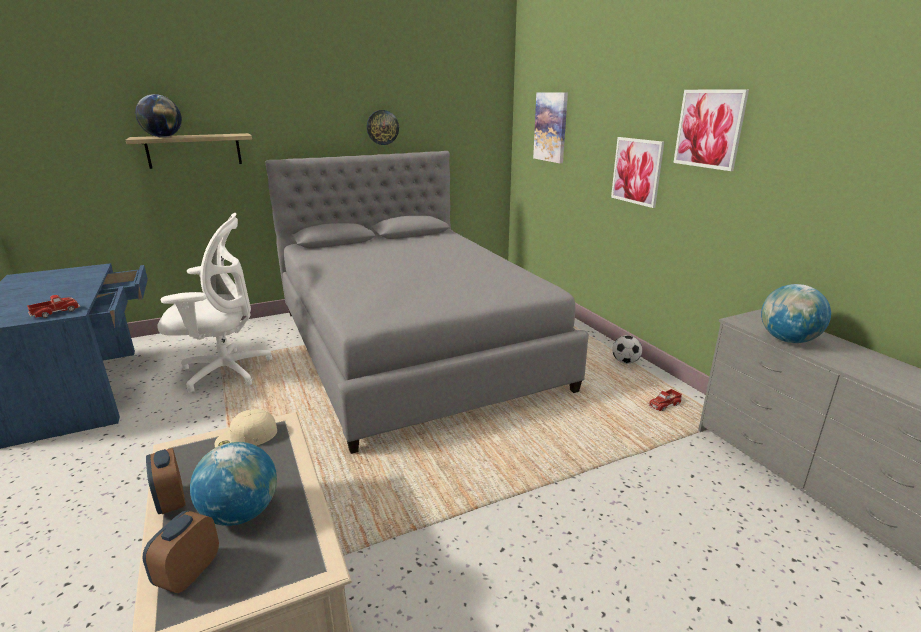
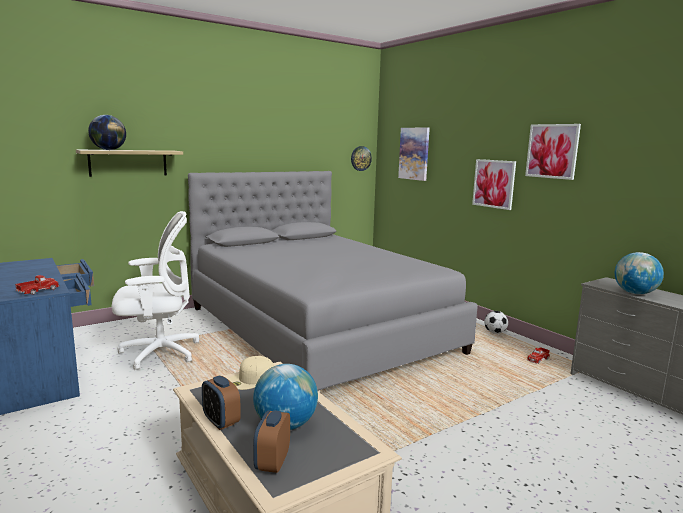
camera: 10 degrees left, 10 degrees down
(382, 127) = (279, 150): wall clock -> wall clock (360, 158)

